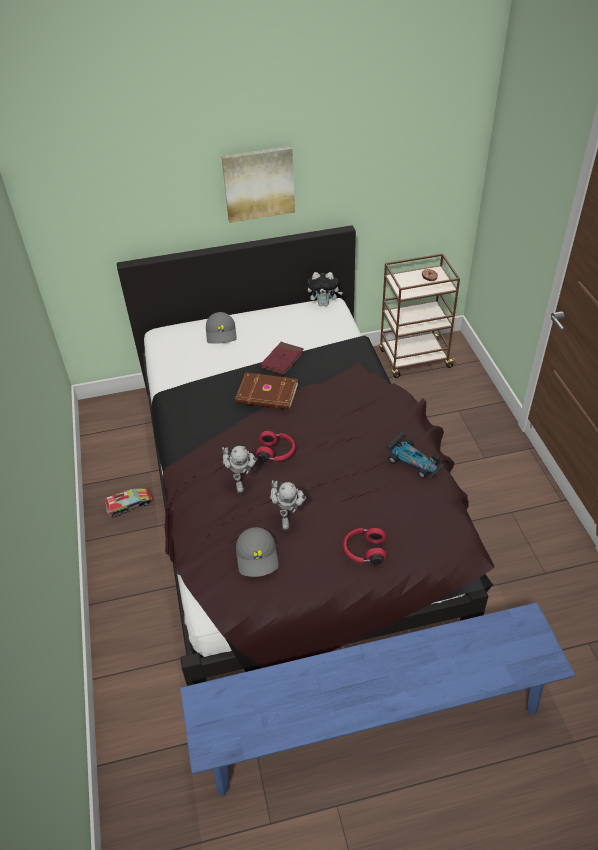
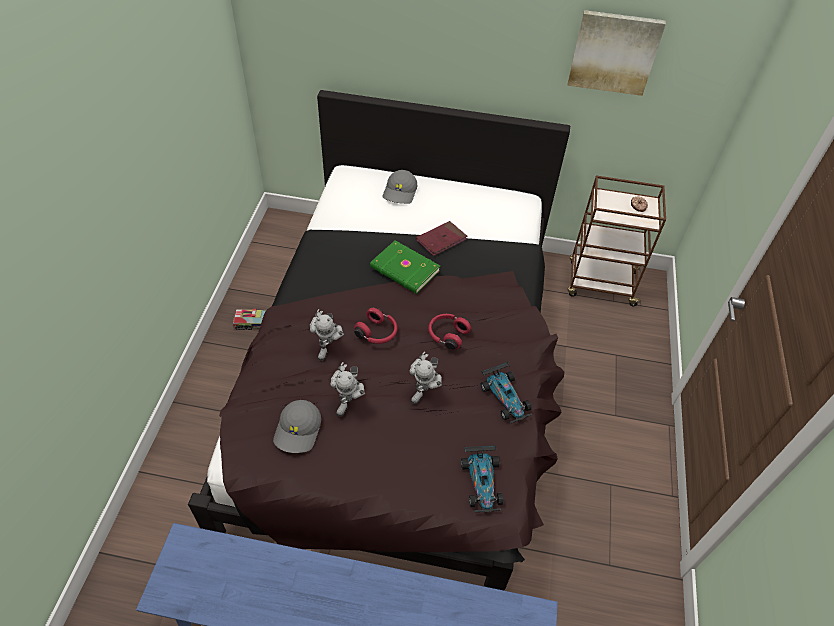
camera: 20 degrees right, 5 degrees up
(258, 183) = (478, 51): picture -> picture (614, 52)
(267, 394) = (404, 270): brown book -> green book
(324, 304) = (517, 196): plush toy -> none
(346, 482) = (425, 391): none -> toy robot
(364, 551) = (400, 470): red headphones -> red headphones (447, 335)
(435, 532) = (482, 482): none -> toy car

